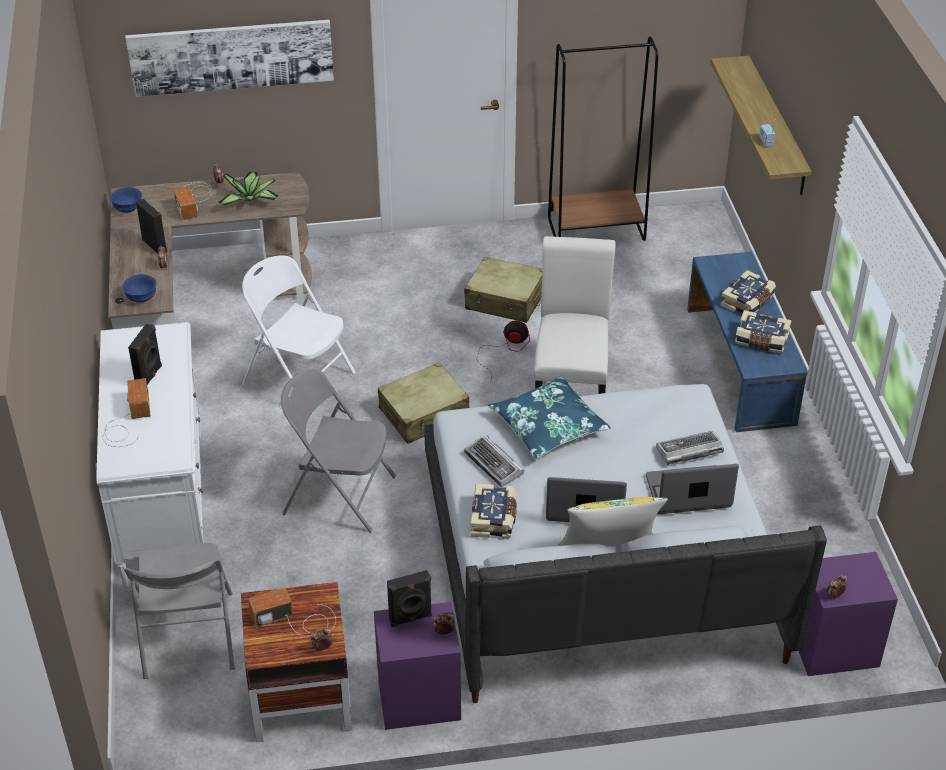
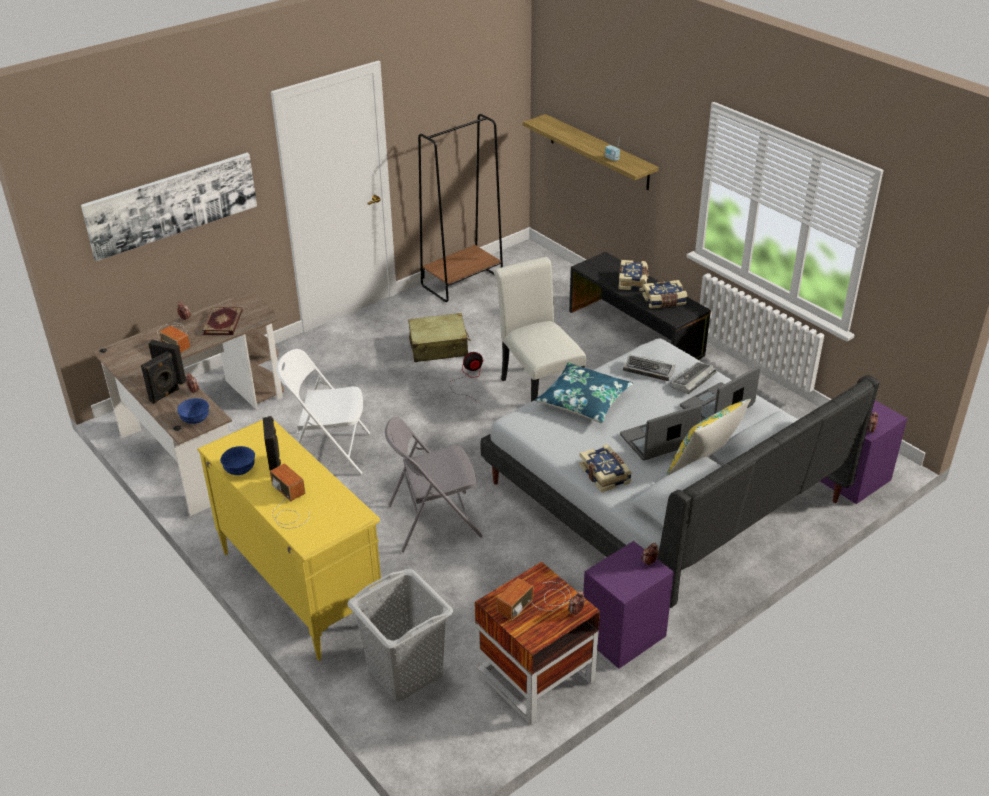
camera: 30 degrees left, 5 degrees down
(128, 208) = (121, 360): blue bowl -> blue bowl (240, 469)
(166, 507) = (301, 586): white dresser -> yellow dresser
(188, 635) = (405, 672): grey chair -> grey laundry basket
(250, 200) = (224, 323): potted plant -> book
(410, 619) = (616, 564): black speaker -> black speaker (165, 395)
(424, 414) = (448, 441): beige suitcase -> none
(494, 465) = (571, 439): keyboard -> keyboard (649, 370)
(742, 366) = (636, 333): blue bench -> black bench

